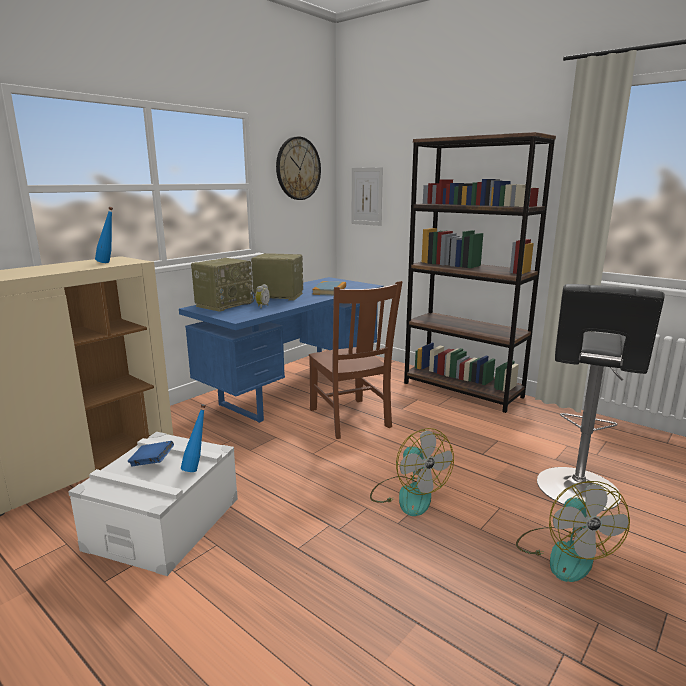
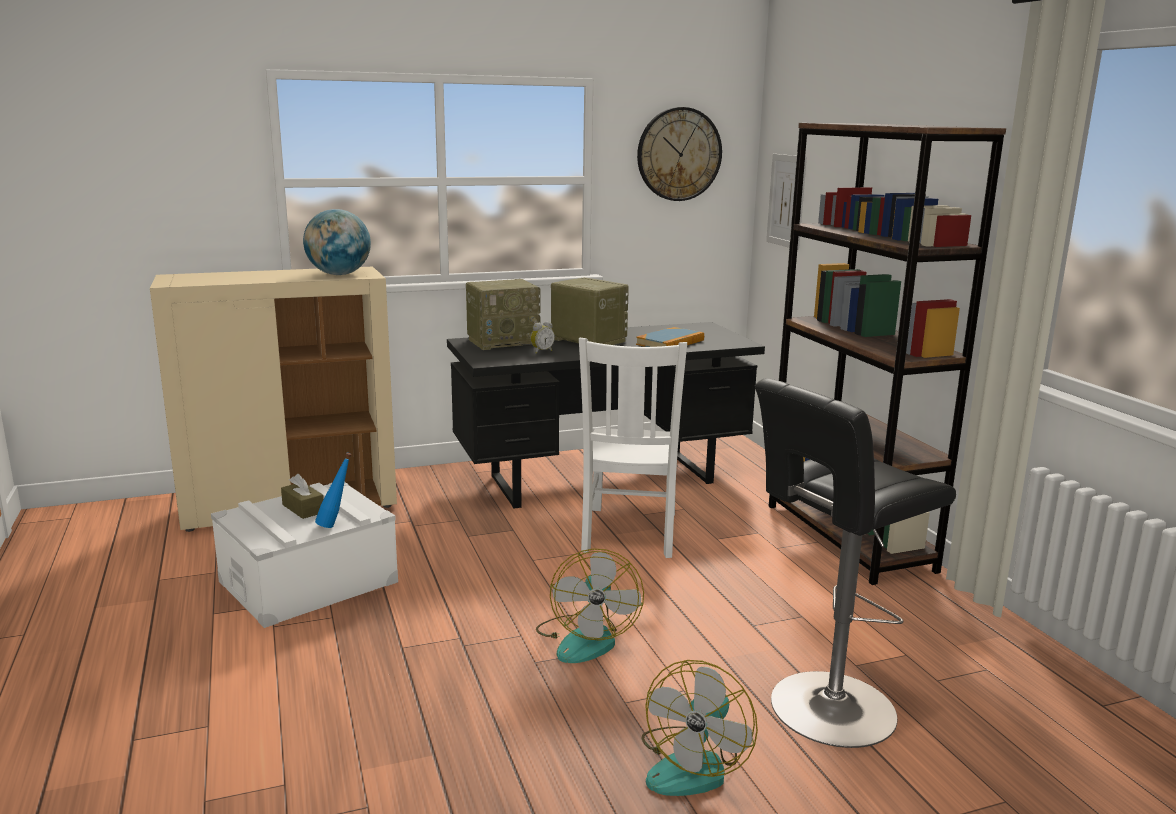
camera: 30 degrees right, 0 degrees up
(108, 263) = (339, 274): blue bottle -> globe
(152, 462) = (303, 508): blue book -> brown tissue box
(294, 389) = (603, 479): blue desk -> black desk
(350, 419) = (629, 533): brown chair -> white chair

